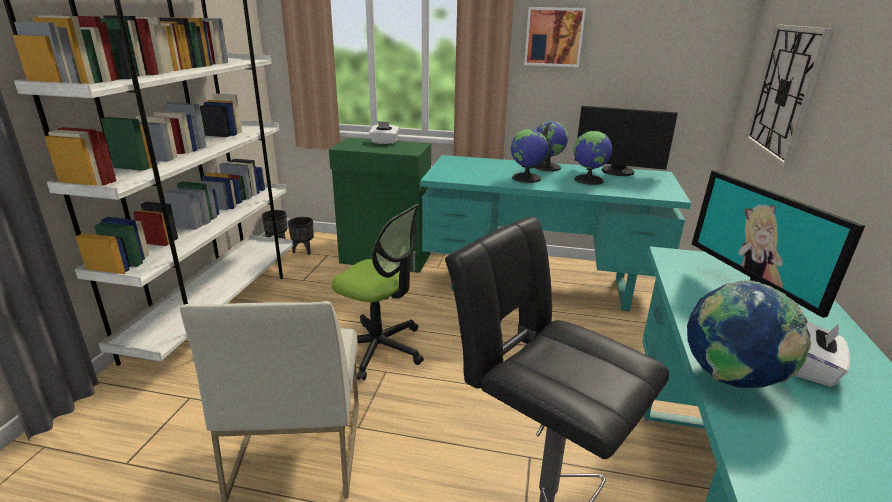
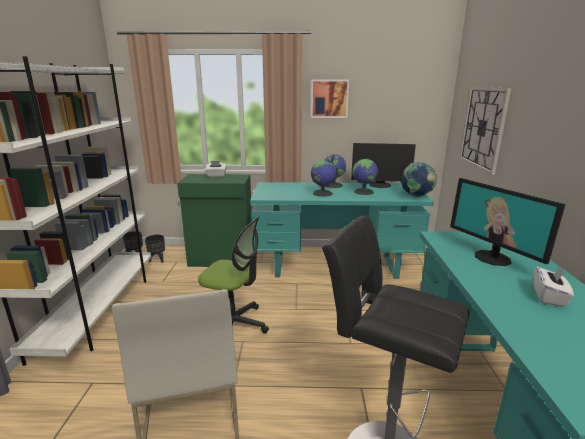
camera: 10 degrees left, 5 degrees down
(731, 380) = (505, 310): globe -> globe (416, 196)

